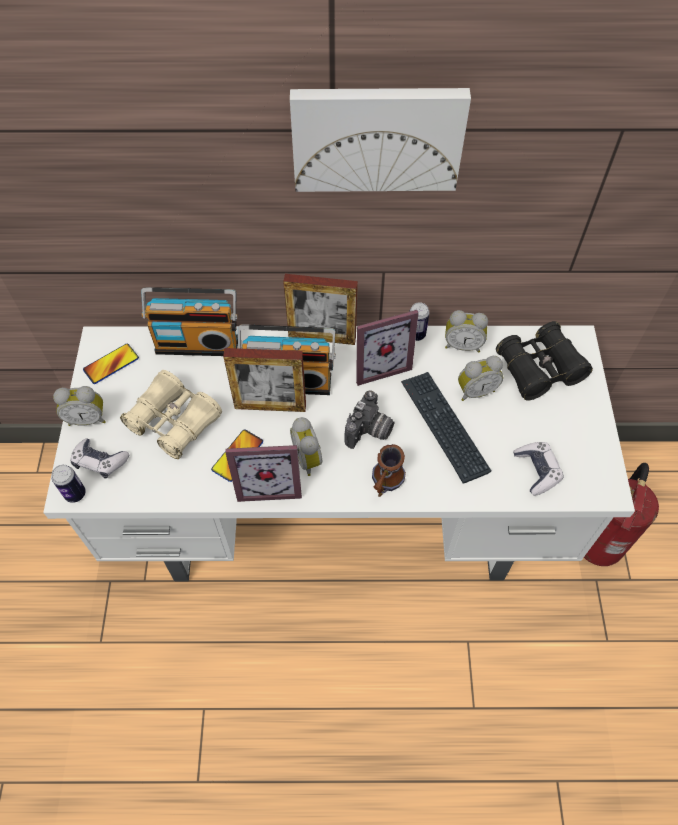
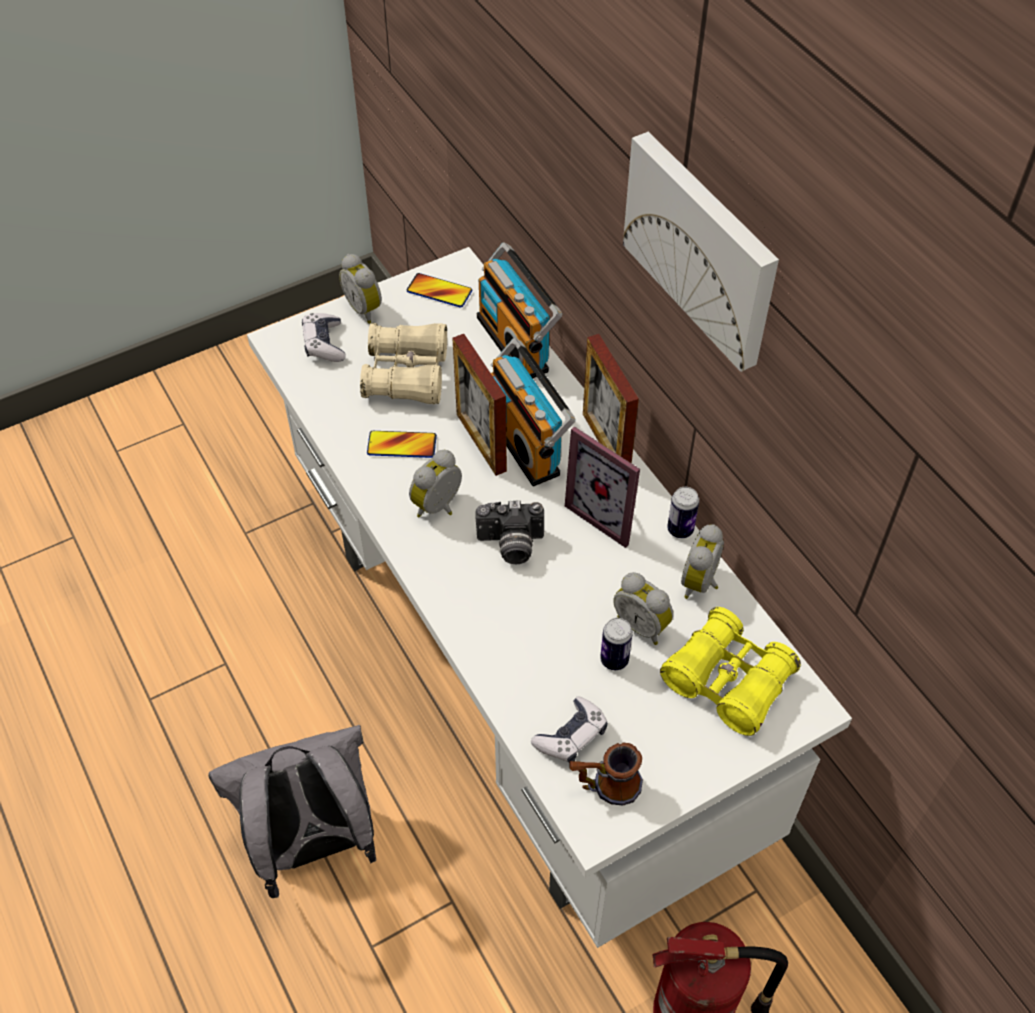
camera: 60 degrees right, 5 degrees down
(75, 494) = (279, 345): can -> can (614, 660)
(269, 483) = (387, 487): picture frame -> none
(382, 710) = (314, 843): none -> grey backpack
(384, 484) = (452, 590): mug -> mug (605, 786)
(444, 426) = (567, 614): keyboard -> none
(462, 345) = (702, 583): alarm clock -> alarm clock turned 45 degrees clockwise
(539, 369) = (727, 681): black binoculars -> yellow binoculars

